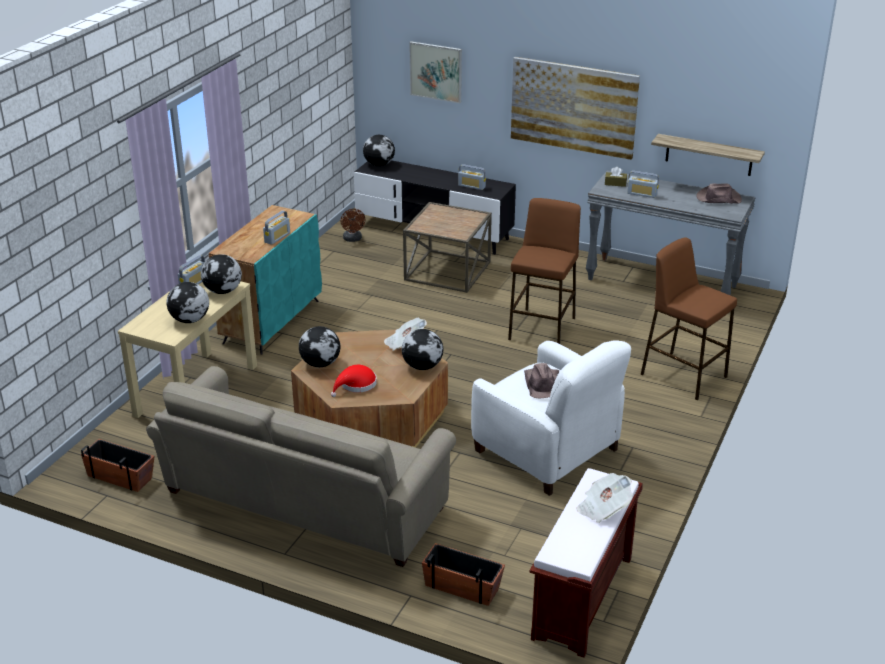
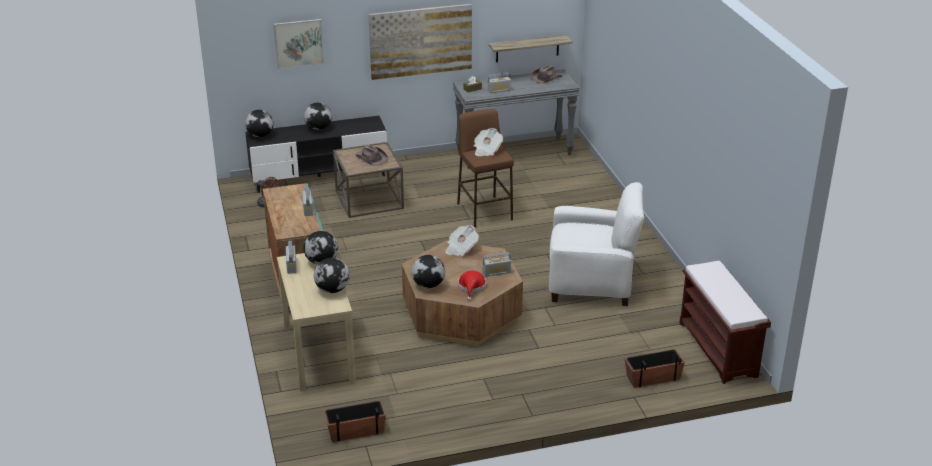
camera: 40 degrees left, 0 degrees up
(301, 504) = (499, 384): beige sofa -> none
(423, 366) = (493, 257): globe -> globe (318, 128)
(472, 186) = (352, 127): radio -> radio (496, 272)
(543, 384) = (584, 234): brown hat -> brown hat (371, 158)
(603, 508) = (725, 282): newspaper -> newspaper (487, 150)
(683, 375) = (602, 204): brown stool -> none

